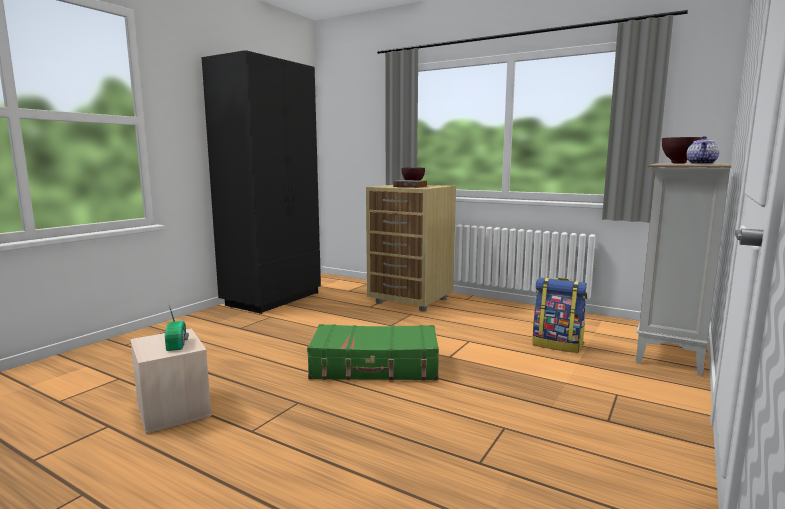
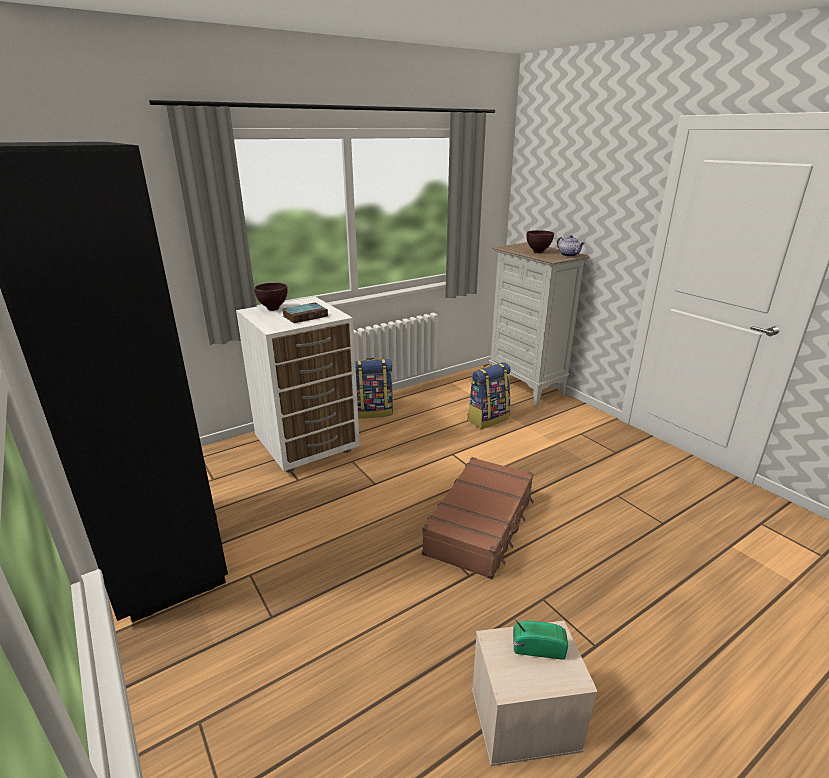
camera: 65 degrees left, 15 degrees up
(375, 366) = (481, 525): green suitcase -> brown suitcase
(410, 301) = (307, 448): brown dresser -> white dresser
(491, 306) = (373, 411): none -> backpack

